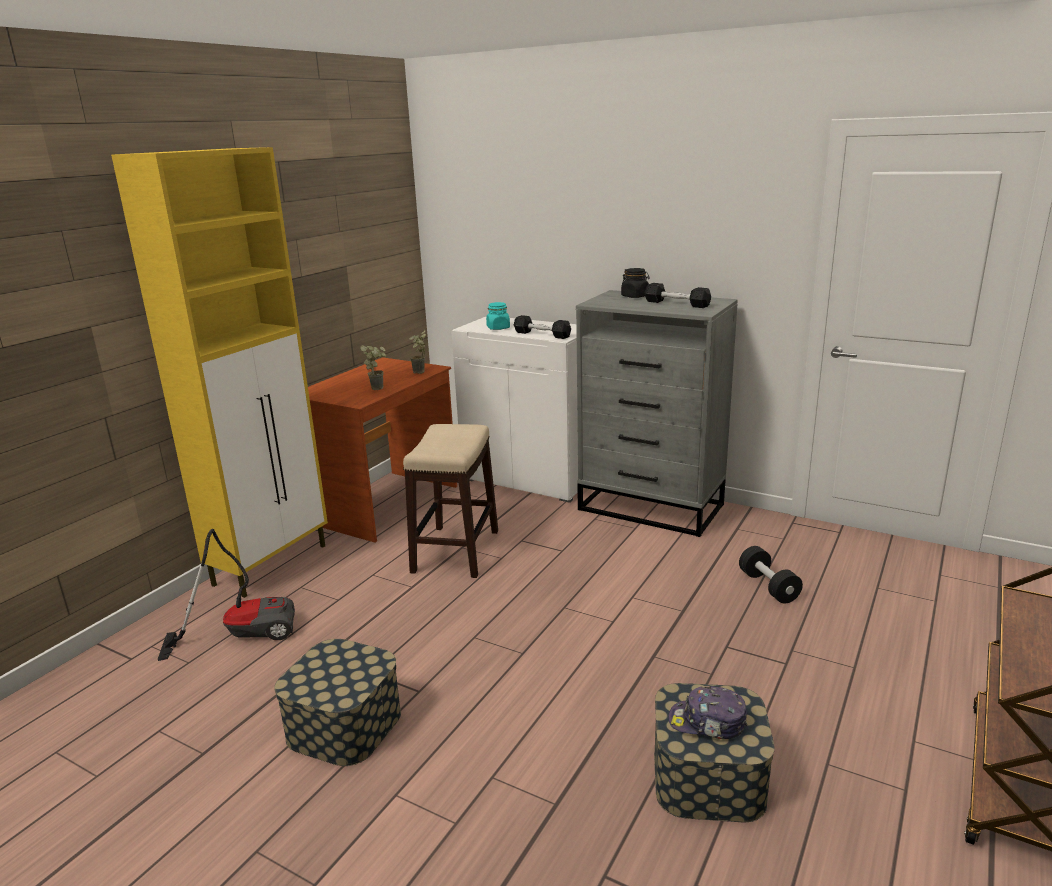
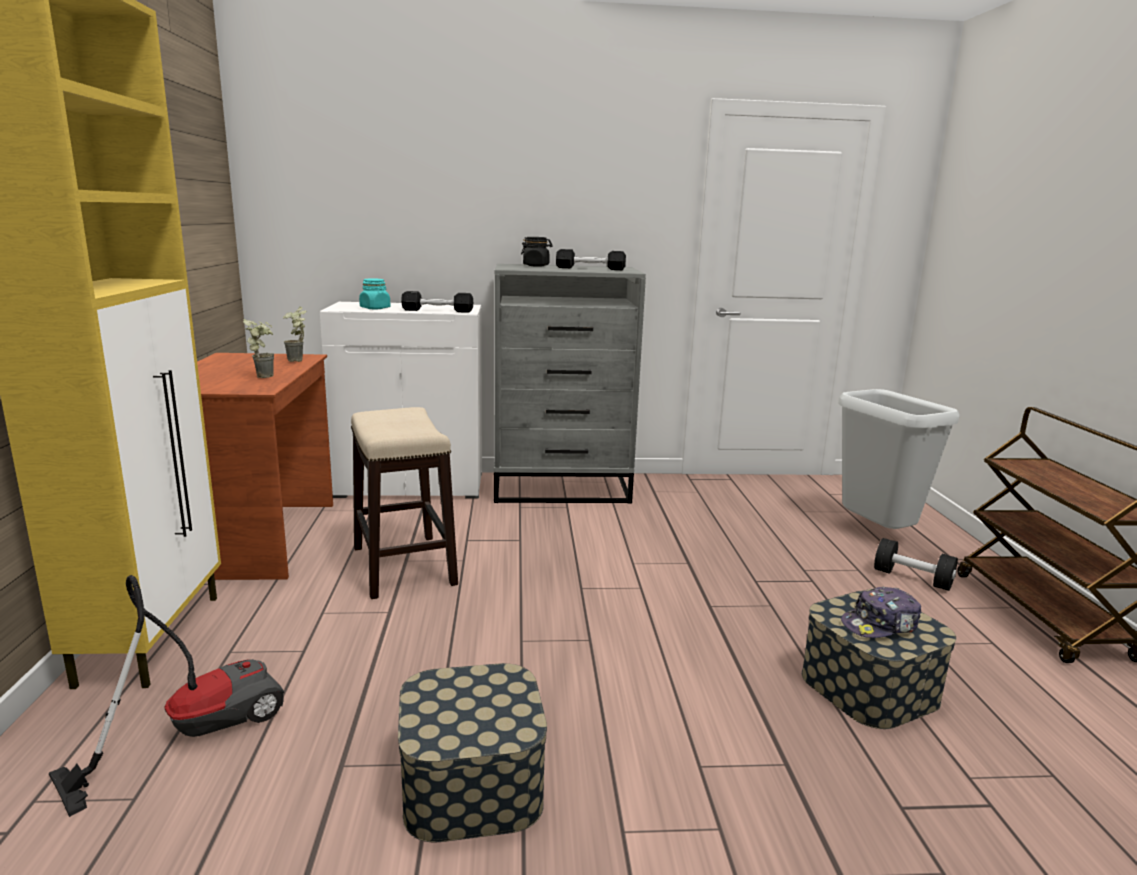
camera: 35 degrees left, 5 degrees down
(768, 586) = (730, 528): black dumbbell -> black dumbbell (912, 578)
(934, 636) = (877, 534): none -> grey trash can

